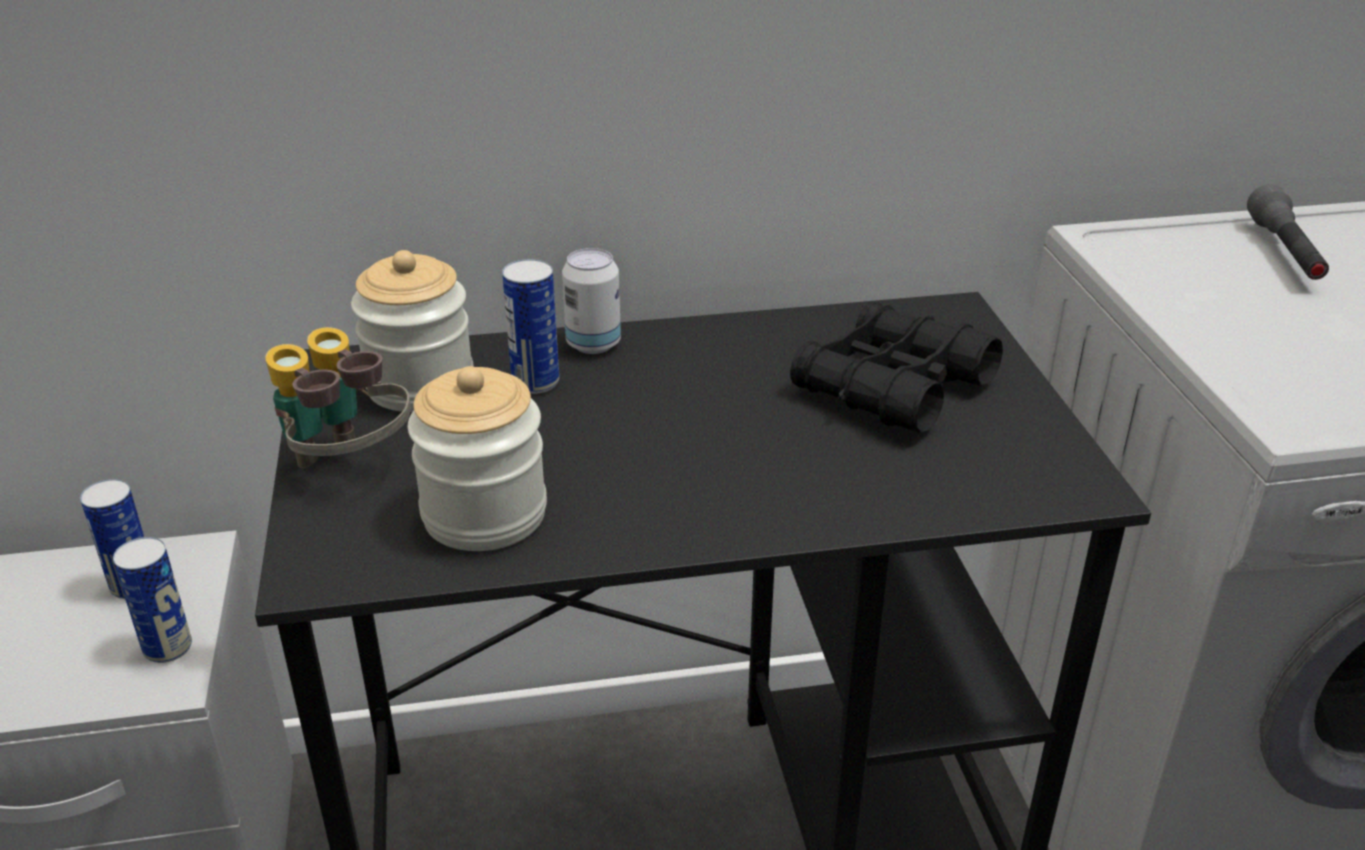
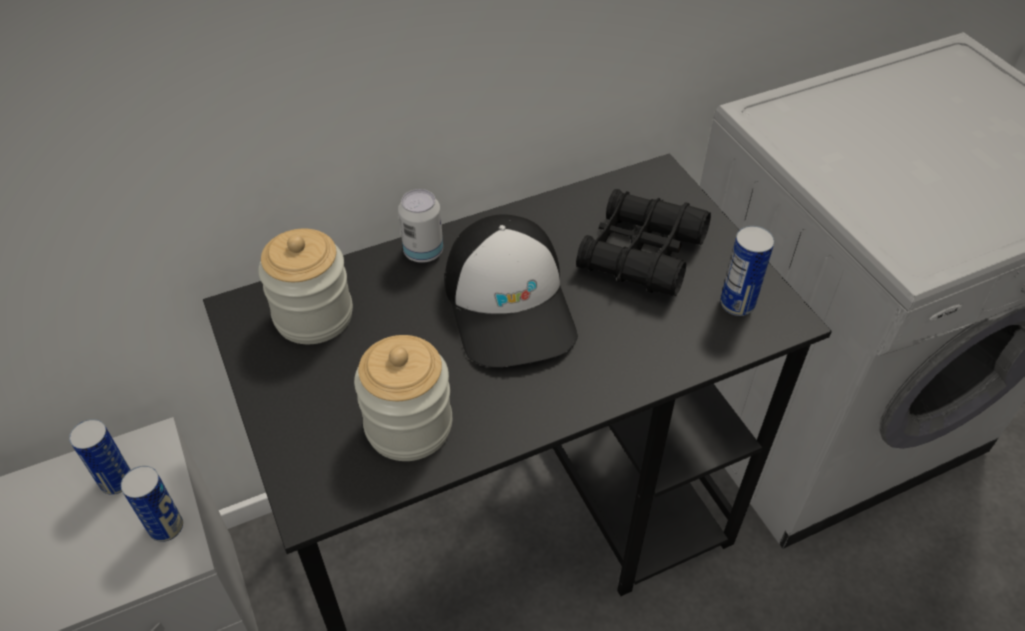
camera: 15 degrees left, 15 degrees up
(346, 467) = (292, 404): binoculars -> none
(535, 382) = (396, 296): can -> can (737, 304)
(684, 412) = (511, 305): none -> cap
(1285, 252) = (873, 108): grey flashlight -> none

